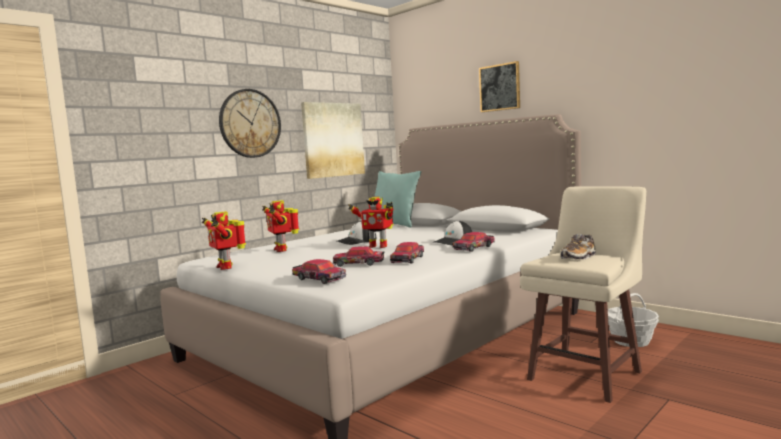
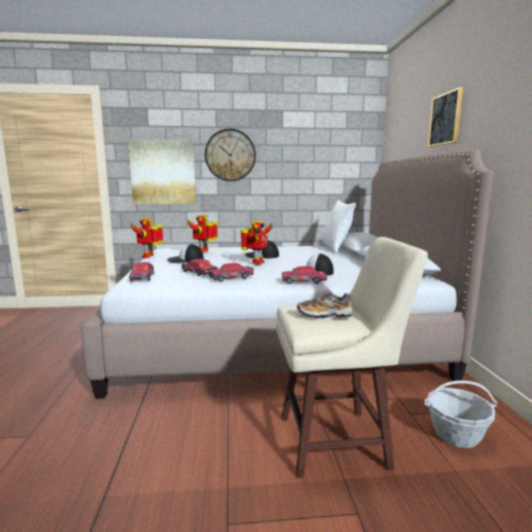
camera: 40 degrees right, 5 degrees up
(293, 260) = (185, 260): none -> cap
(333, 140) = (308, 170): picture -> picture (163, 172)
(377, 246) = (256, 263): toy robot -> toy robot turned 135 degrees counterclockwise
(396, 225) = (336, 249): turquoise pillow -> white pillow

